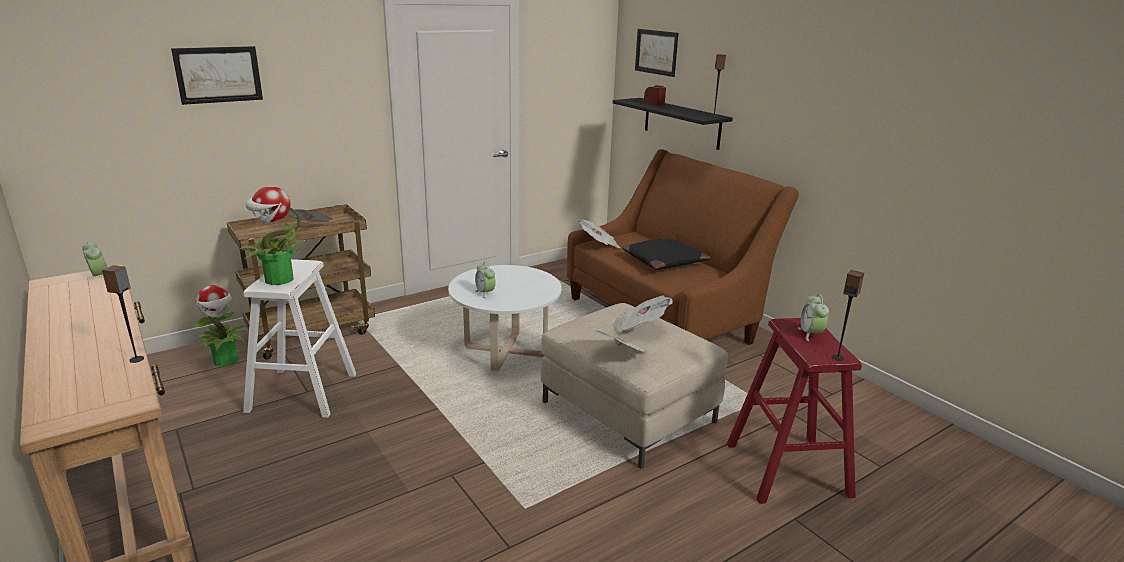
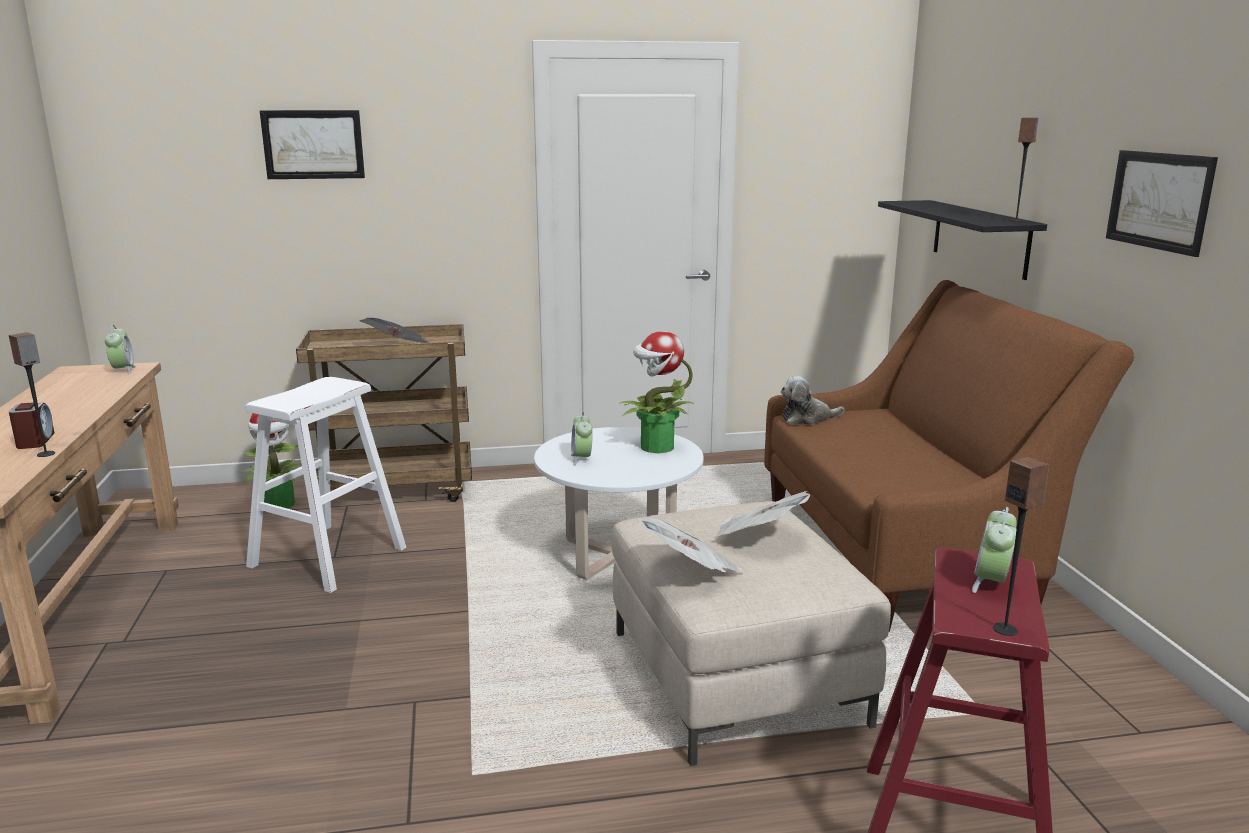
camera: 25 degrees right, 5 degrees down
(278, 280) = (295, 397): potted plant -> potted plant (656, 447)
(598, 245) = (807, 418): newspaper -> plush toy
(654, 104) = (938, 206): alarm clock -> alarm clock (35, 441)
(656, 52) = (954, 126): picture -> picture (1159, 200)
(664, 262) = (892, 454): black pillow -> none

